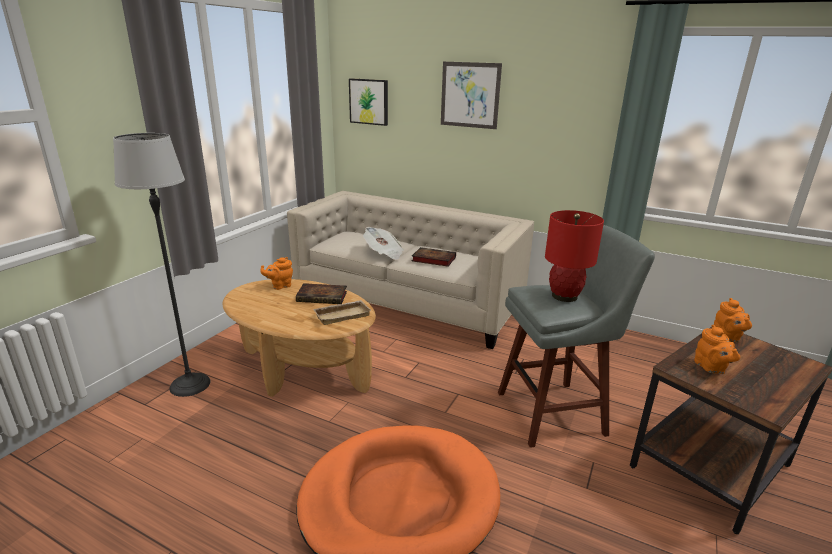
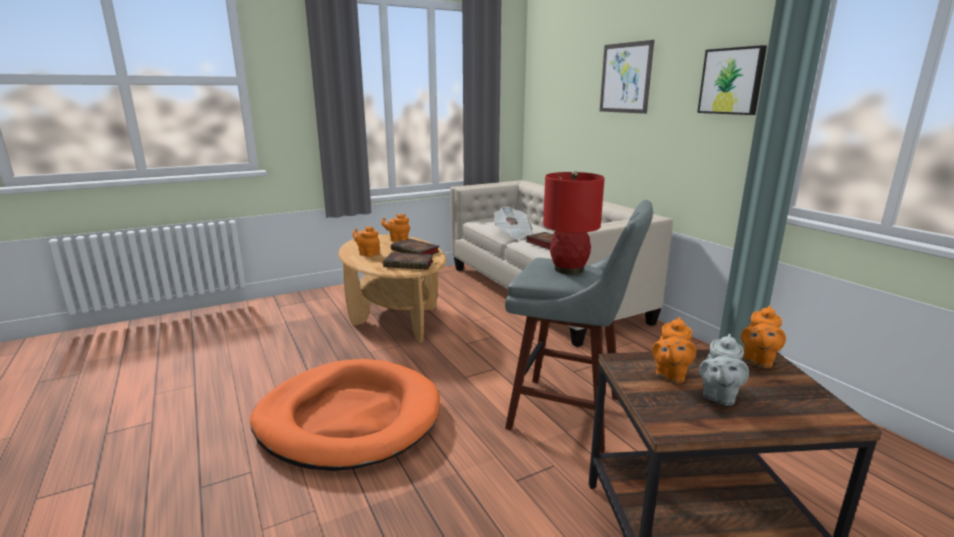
camera: 35 degrees right, 5 degrees down
(190, 384) = (315, 303): floor lamp -> none
(277, 314) = (367, 254): none -> orange teapot
(342, 315) = (410, 264): beige tray -> book
(369, 101) = (549, 92): picture -> picture (732, 81)
(752, 374) = (718, 396): none -> grey teapot

